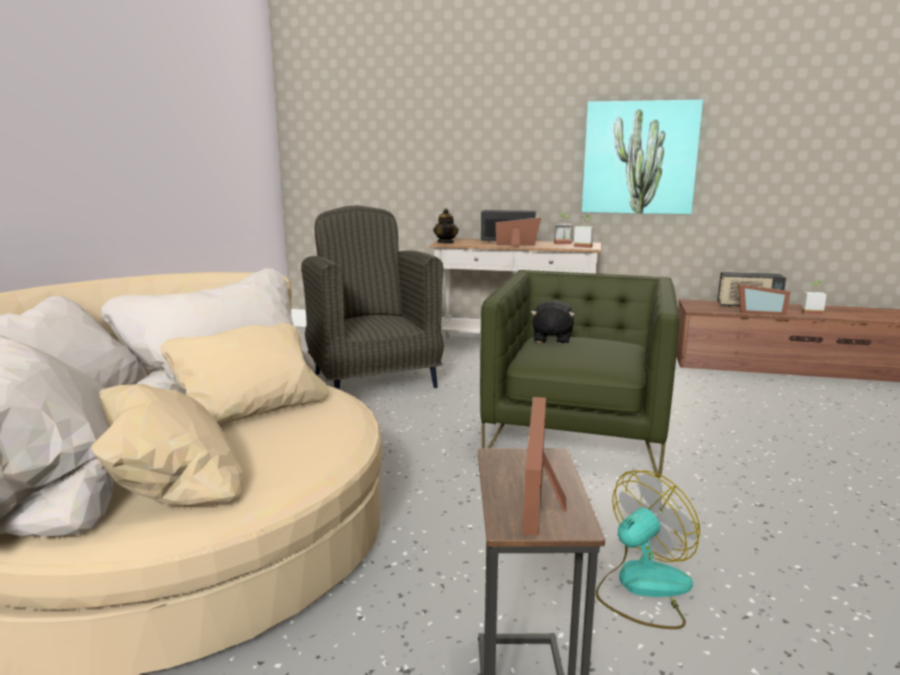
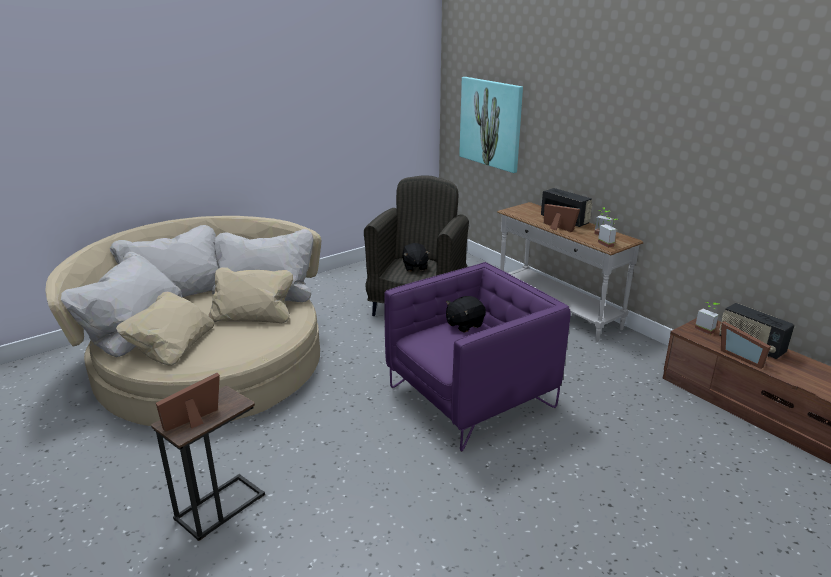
camera: 40 degrees right, 10 degrees up
(372, 323) = (415, 267): none -> black plush toy
(446, 242) = (514, 210): teapot -> none
(576, 433) = (470, 398): green armchair -> purple armchair
(639, 158) = (687, 170): picture -> picture (491, 123)
(642, 588) = (337, 499): fan -> none
(810, 312) = (800, 375): potted plant -> potted plant (706, 329)

